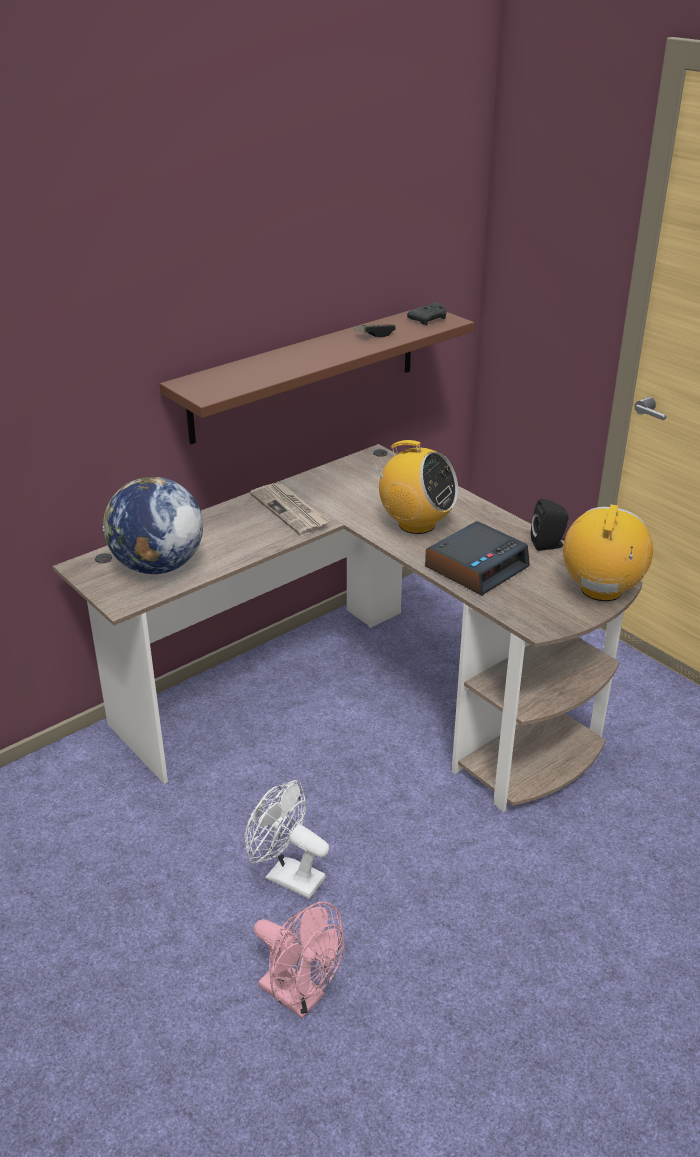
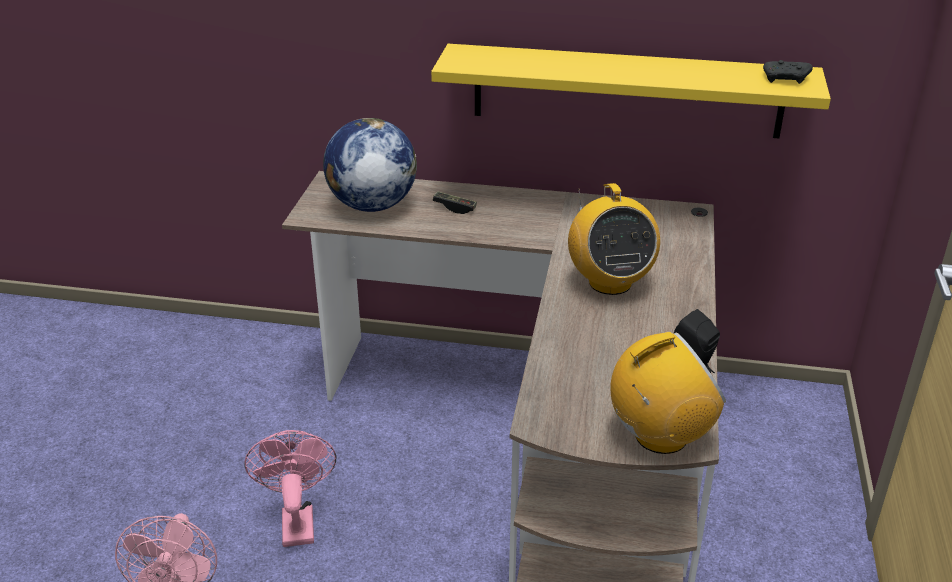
camera: 50 degrees right, 0 degrees up
(287, 876) = (297, 520): white fan -> pink fan
(291, 511) = (533, 218): newspaper -> none
(305, 373) = (626, 91): brown shelf -> yellow shelf
(374, 335) = (699, 73): game controller -> game controller (454, 208)
(476, 567) = (589, 345): alarm clock -> none

